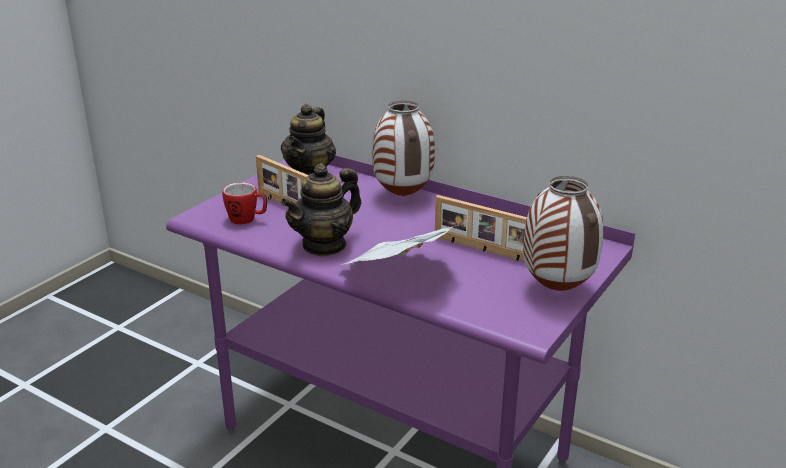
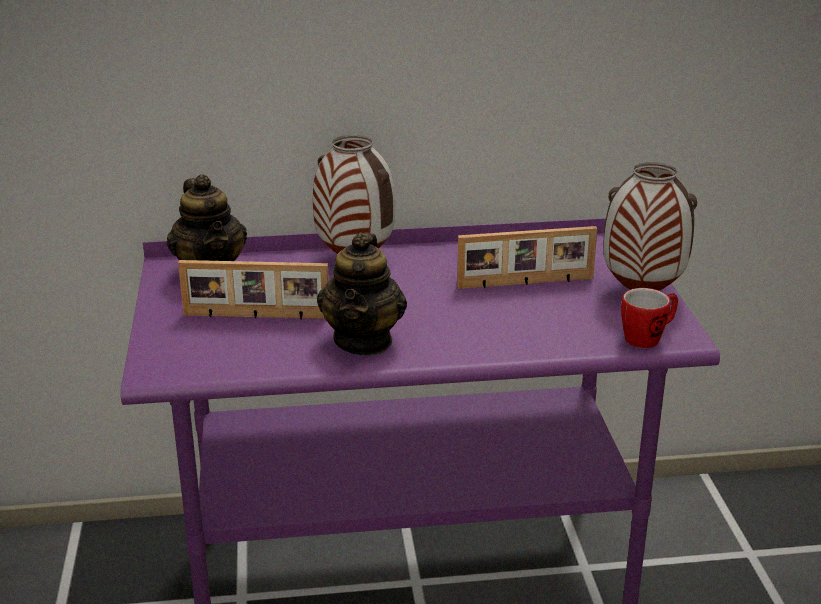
camera: 40 degrees left, 0 degrees up
(247, 220) = (225, 349): mug -> mug (648, 338)
(398, 273) = (485, 337): newspaper -> none

